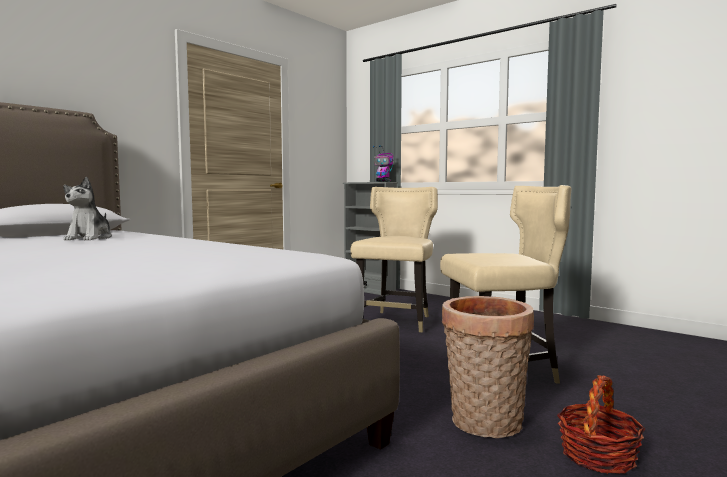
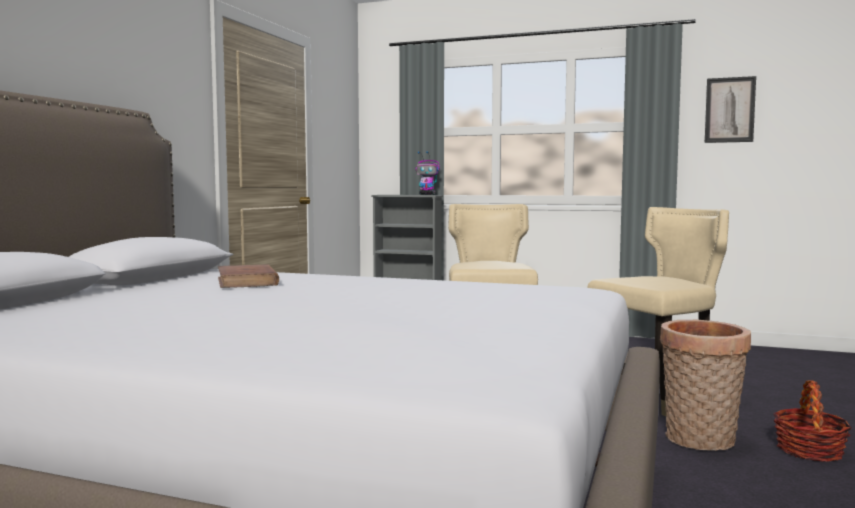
camera: 20 degrees left, 0 degrees up
(90, 238) = (247, 281): plush toy -> brown book
(655, 92) = (729, 110): none -> picture

